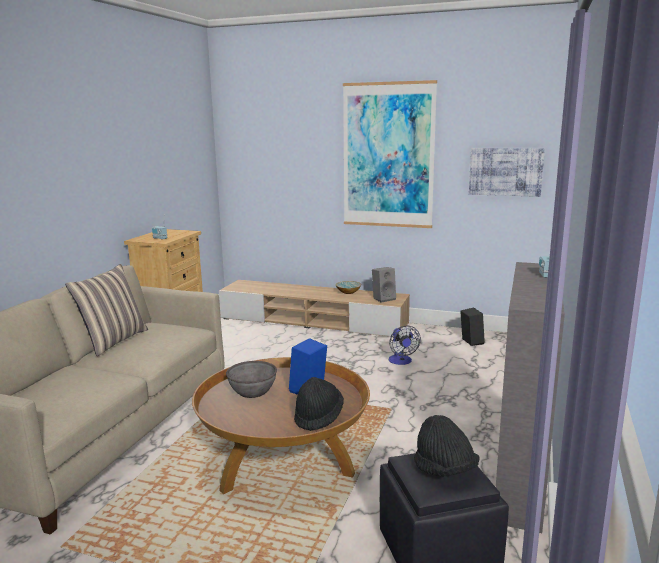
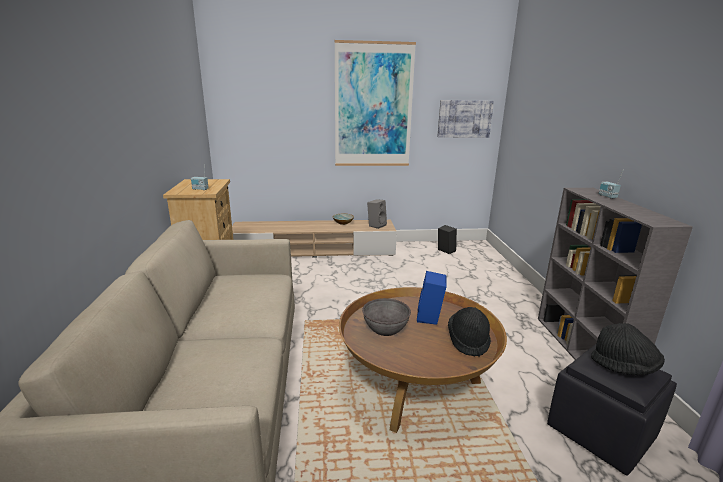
camera: 25 degrees left, 5 degrees up
(114, 341) = (204, 303): pillow -> none
(401, 361) = (414, 274): fan -> none

